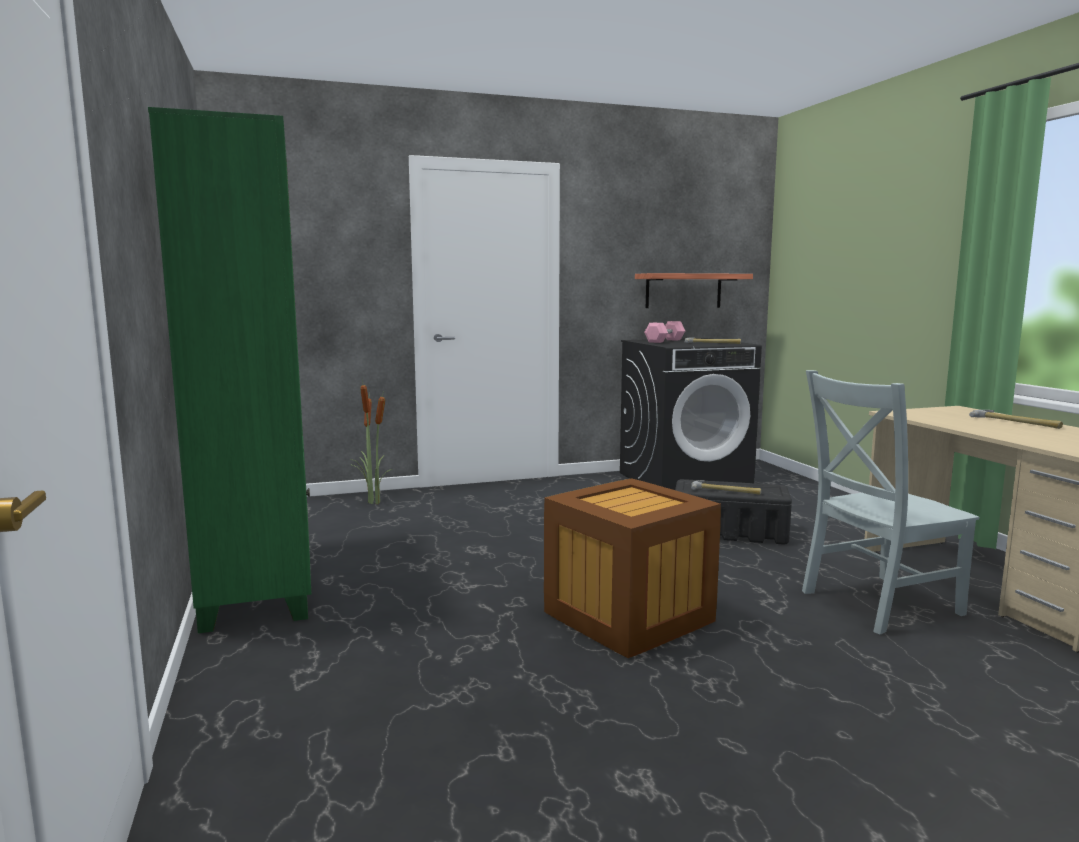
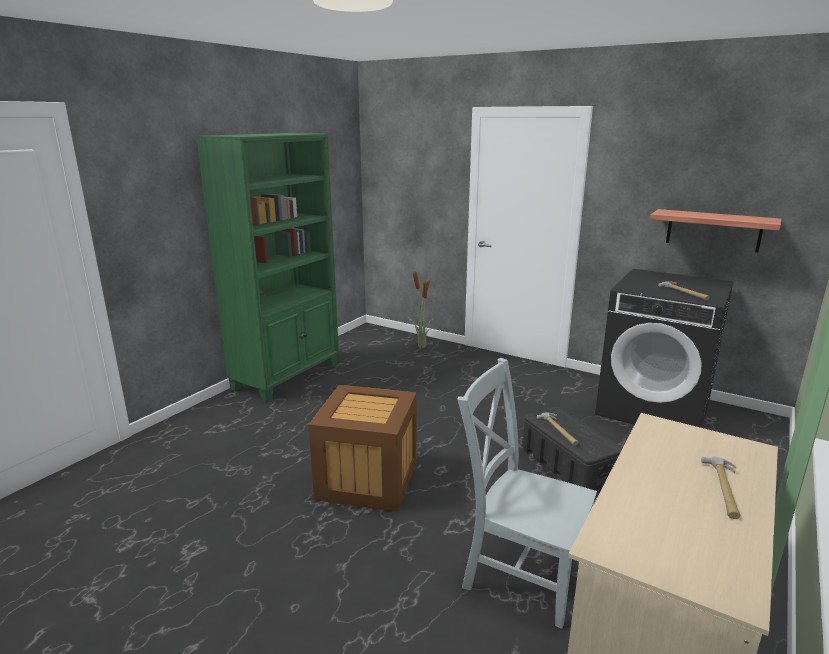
camera: 50 degrees right, 10 degrees up
(664, 341) = (659, 278): pink dumbbell -> none

